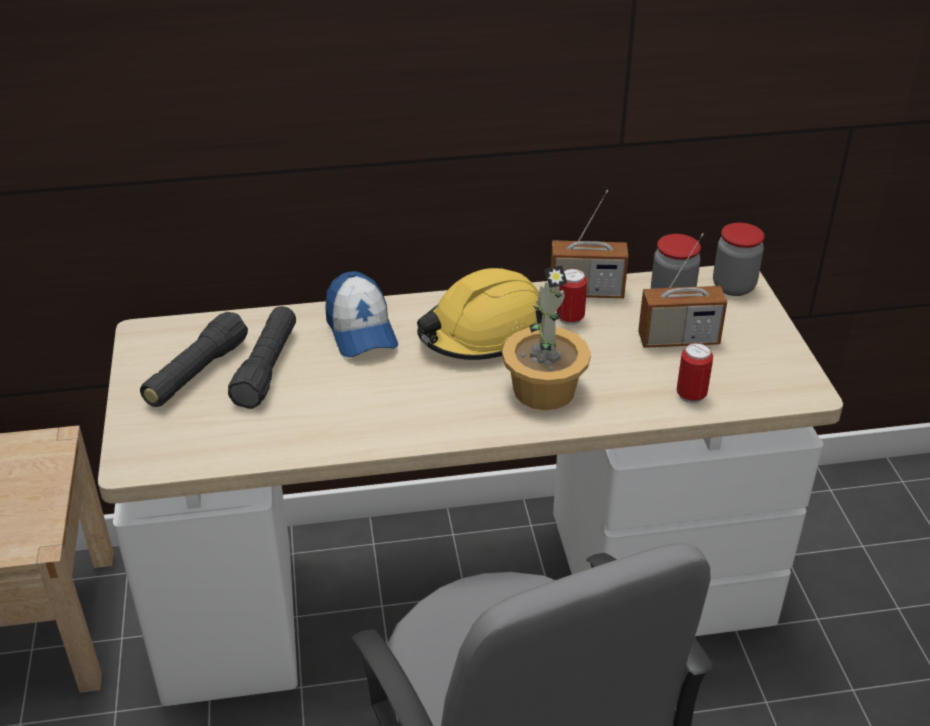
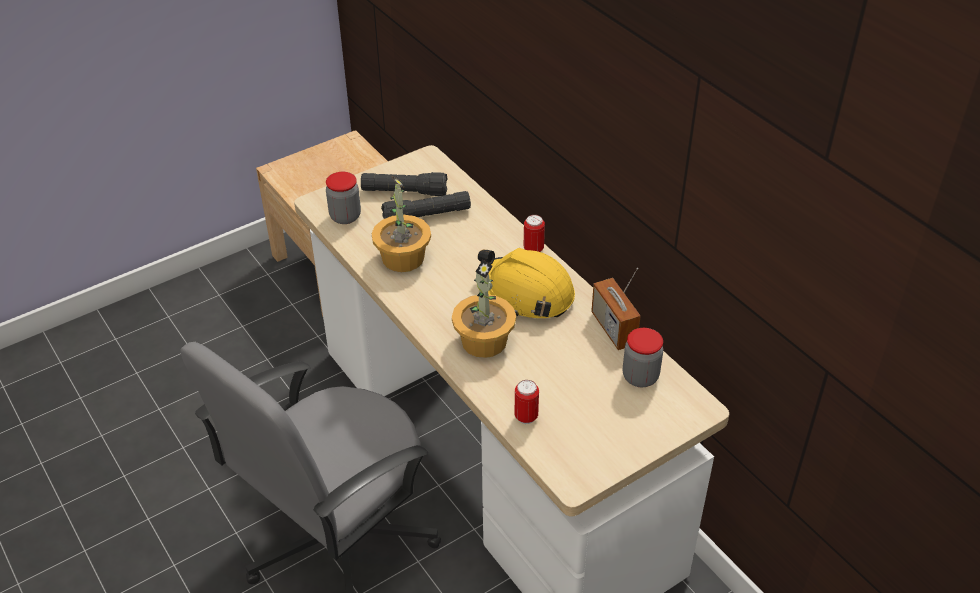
camera: 65 degrees right, 5 degrees up
(333, 413) = (402, 258): none -> potted plant
(361, 330) = (490, 239): cap -> none
(570, 318) = (574, 330): can -> can (533, 249)
(678, 339) = (589, 394): radio -> none
(733, 286) = (684, 409): jar -> jar (345, 216)

